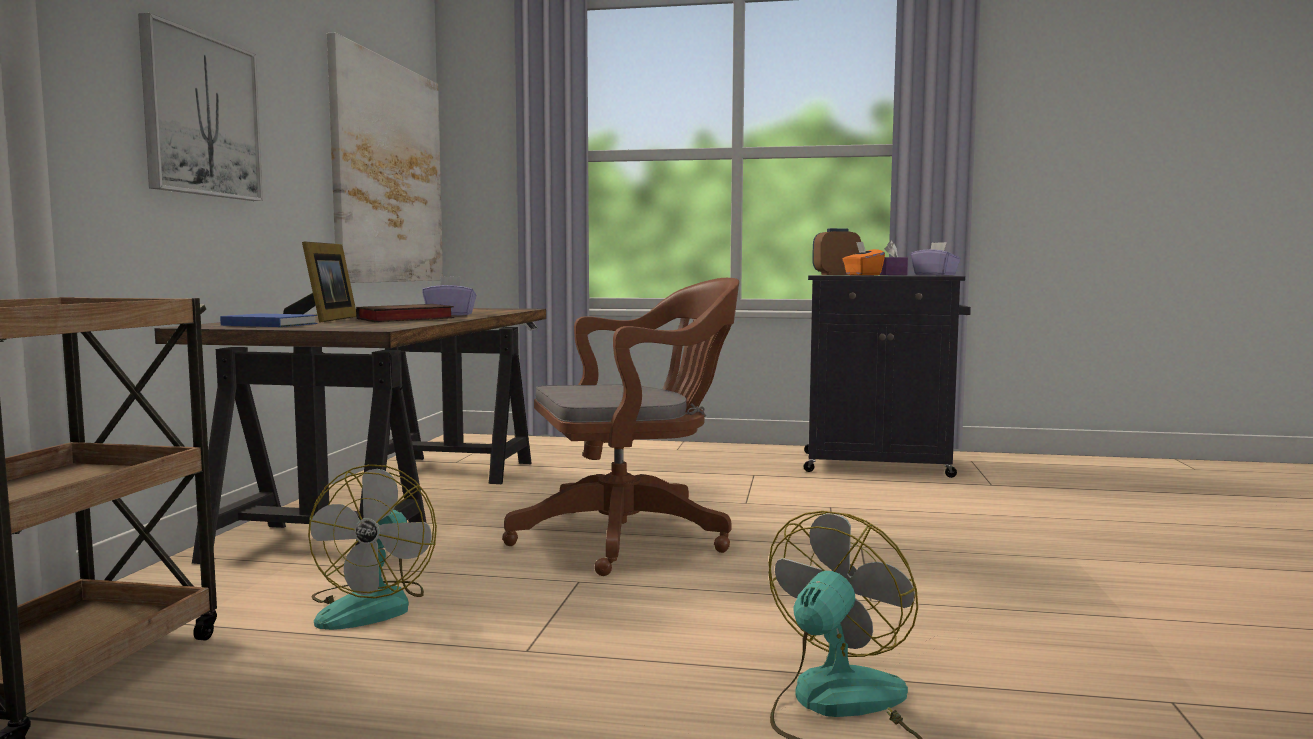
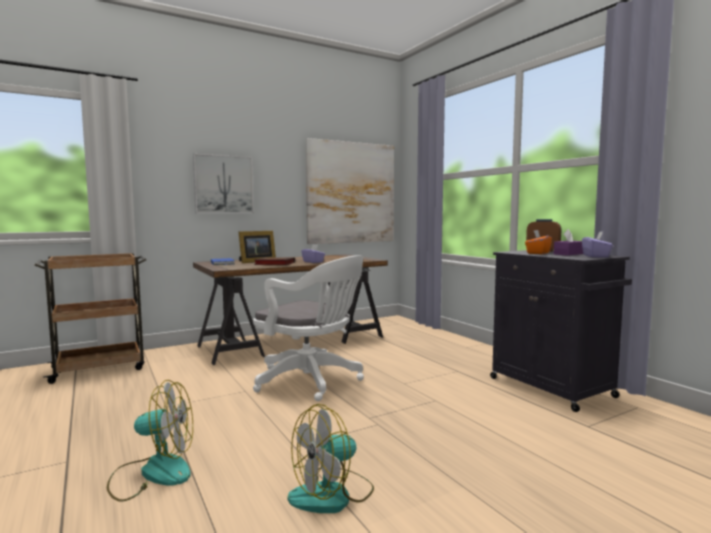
camera: 50 degrees right, 0 degrees up
(373, 605) = (186, 375): fan -> fan (332, 494)
(631, 537) = (312, 381): brown office chair -> white office chair

